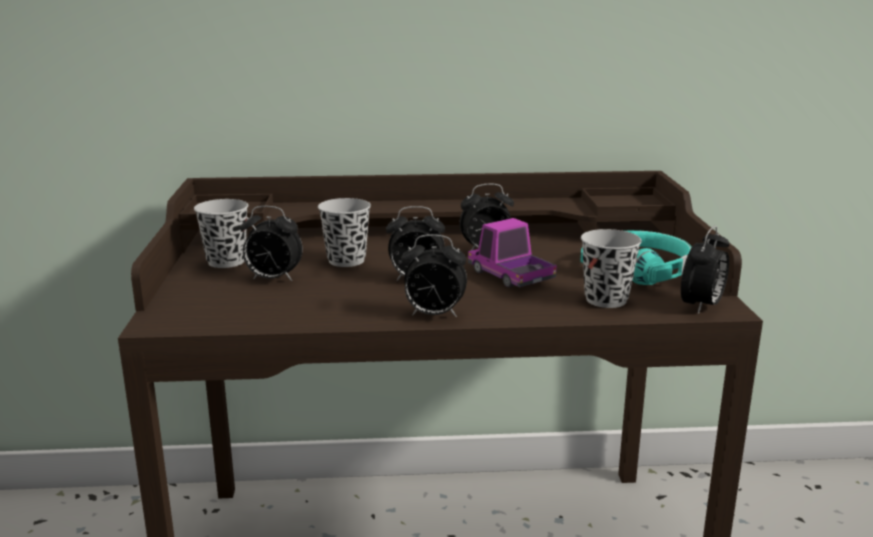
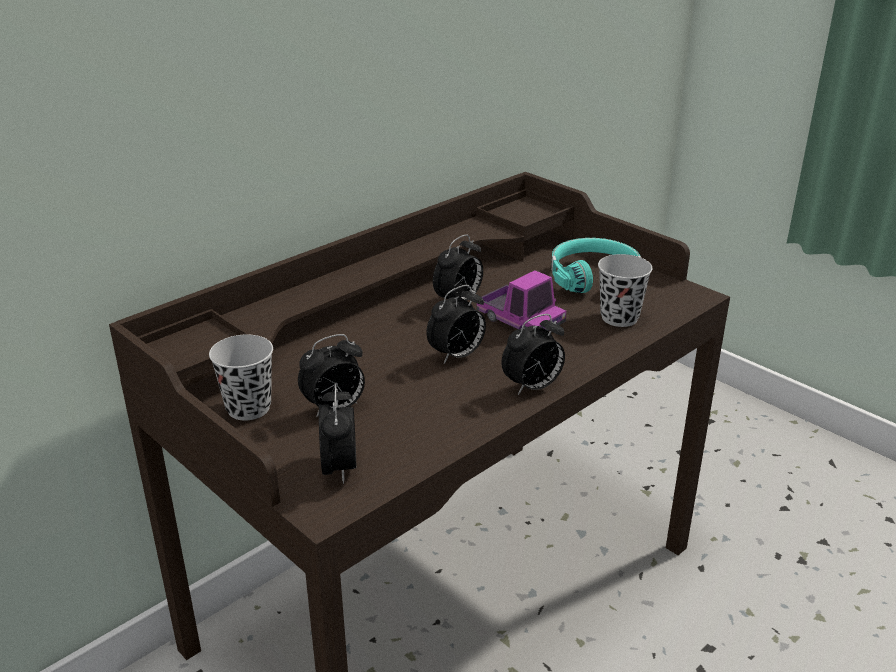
camera: 40 degrees left, 10 degrees up
(346, 260) = (361, 359): black cup -> none
(510, 276) = (520, 321): toy truck -> toy truck turned 150 degrees counterclockwise
(701, 306) = (682, 298): alarm clock -> alarm clock (340, 469)

